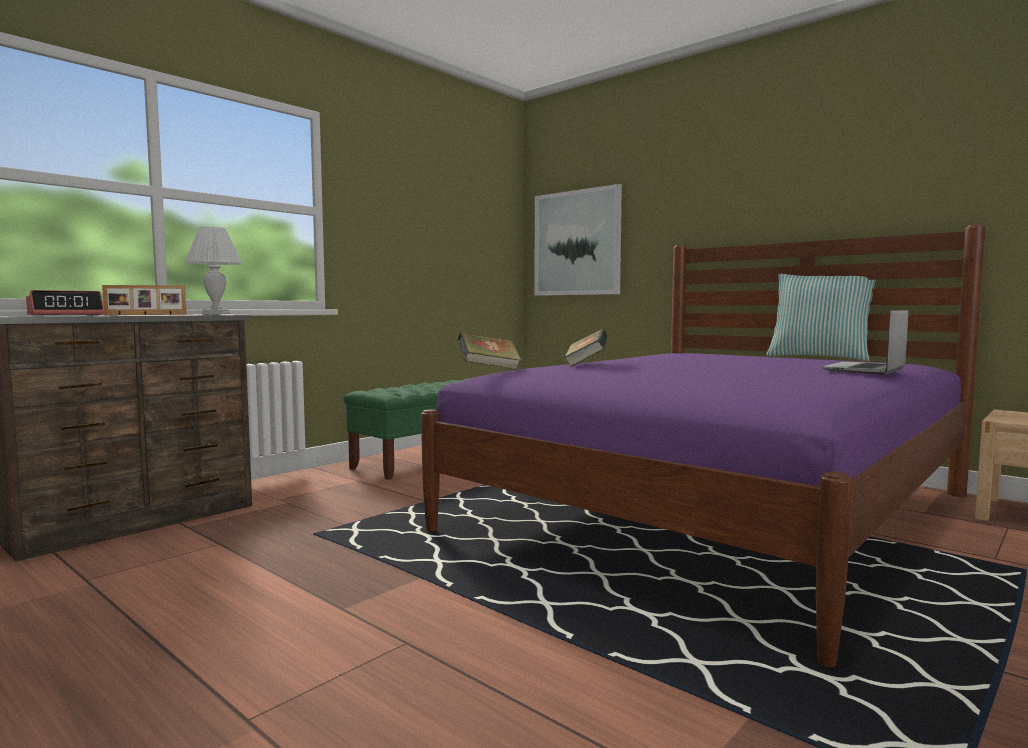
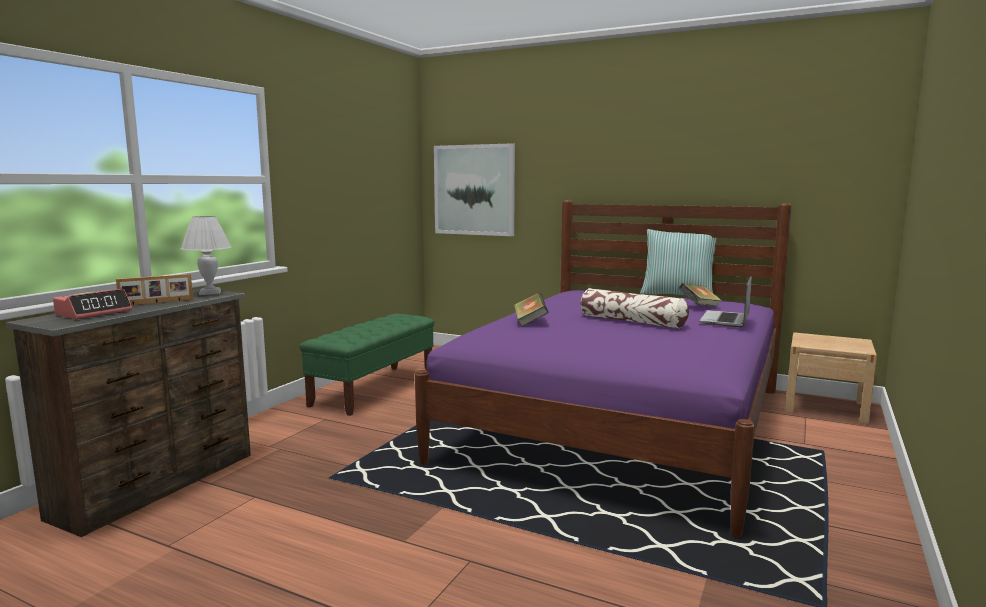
camera: 15 degrees left, 5 degrees up
(489, 369) = (462, 334): book -> book (699, 307)
(724, 367) = (632, 321): none -> pillow

